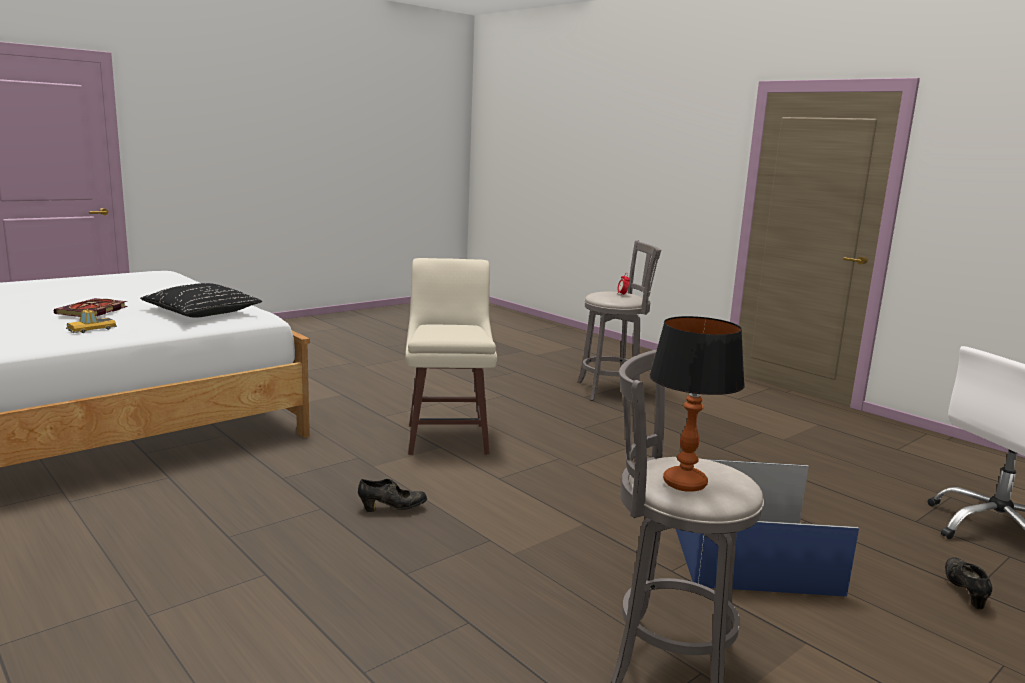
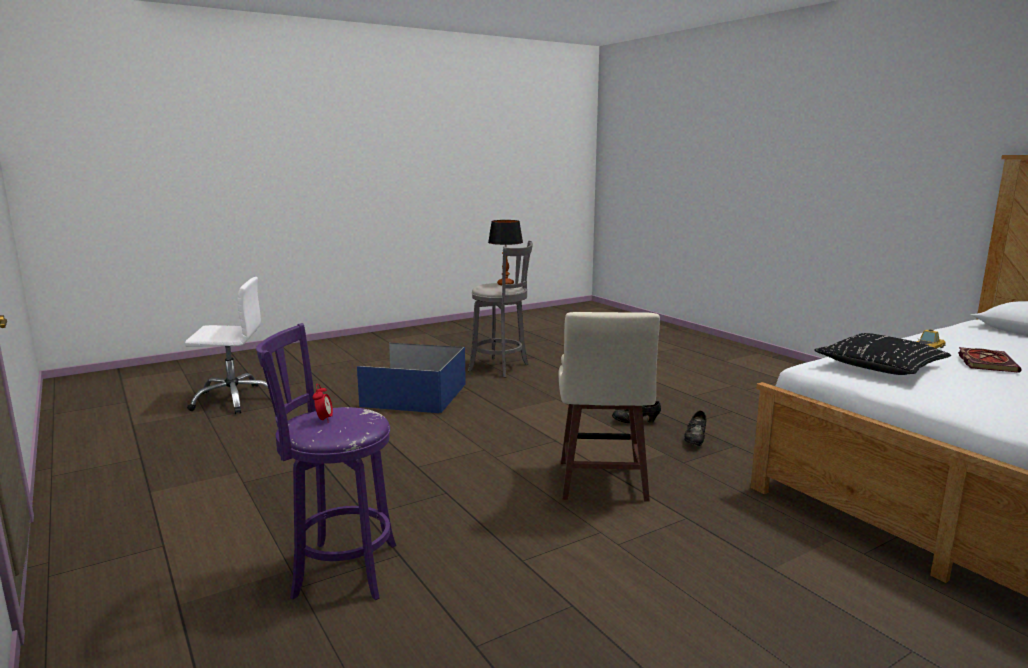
camera: 170 degrees left, 0 degrees up
(612, 391) = (339, 570): grey stool -> purple stool
(965, 592) = (326, 379): black shoe -> black shoe (695, 441)

